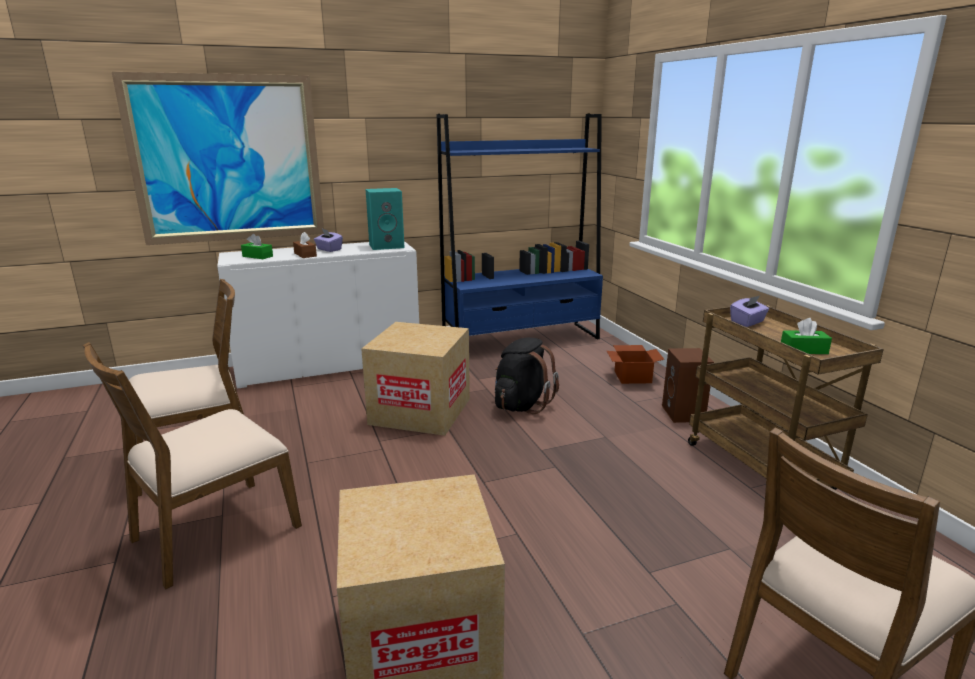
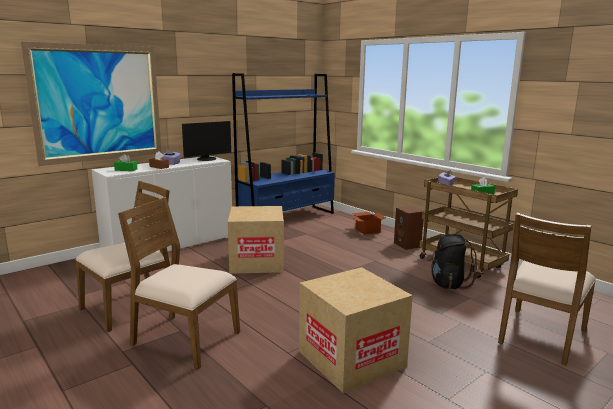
camera: 20 degrees left, 5 degrees down
(214, 532) = (184, 339): brown chair -> brown chair turned 90 degrees clockwise
(387, 246) = (207, 159): turquoise speaker -> monitor
(521, 405) = (316, 251): black backpack -> black backpack (448, 284)

